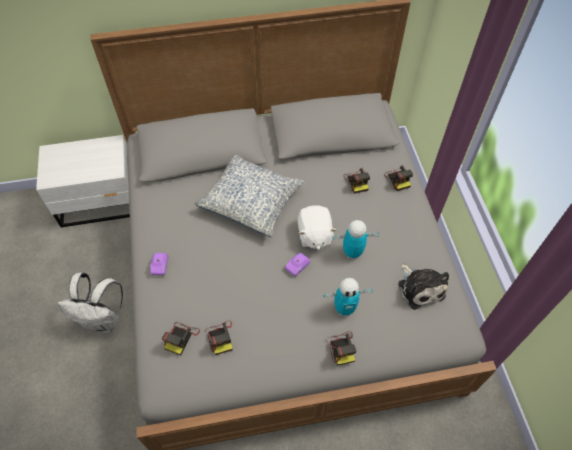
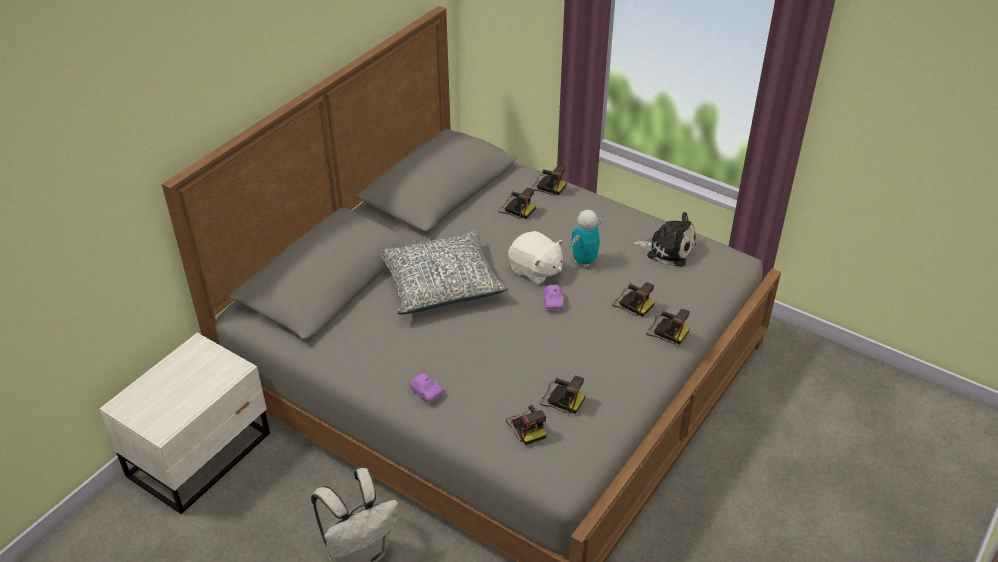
camera: 45 degrees left, 15 degrees down
(344, 308) = (632, 303): toy robot -> camera

